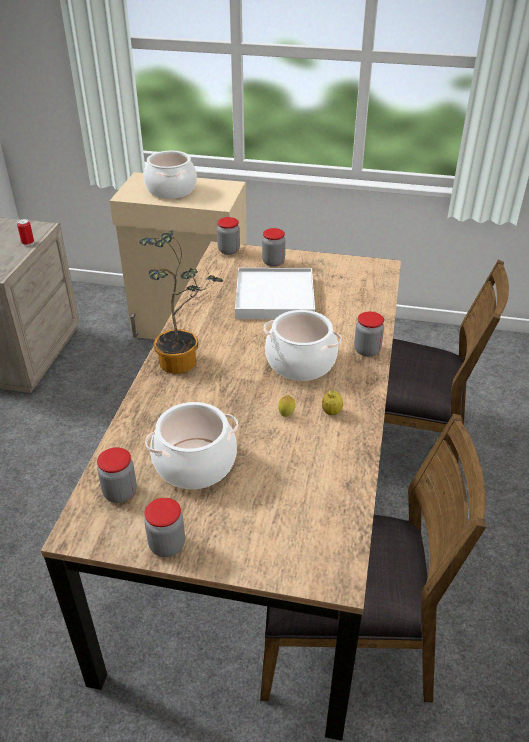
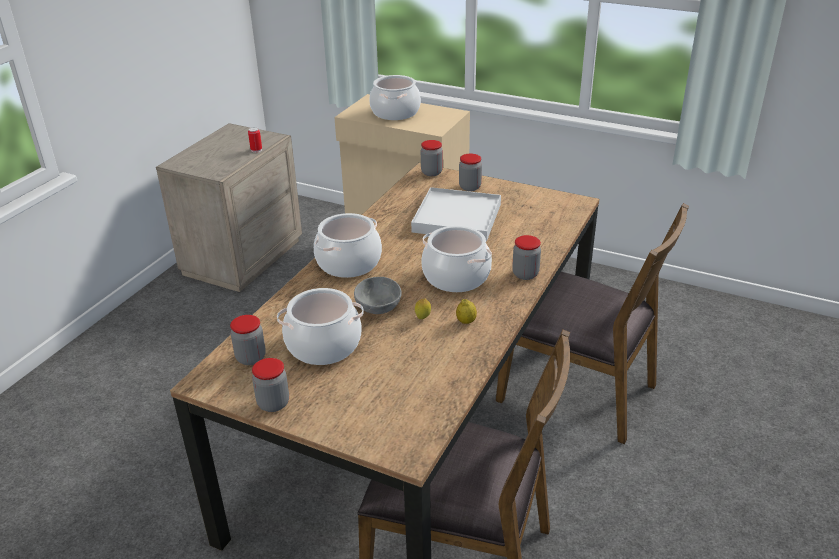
camera: 15 degrees right, 5 degrees down
(184, 362) = (349, 262): potted plant -> cooking pot
(236, 409) = (379, 307): none -> grey bowl

